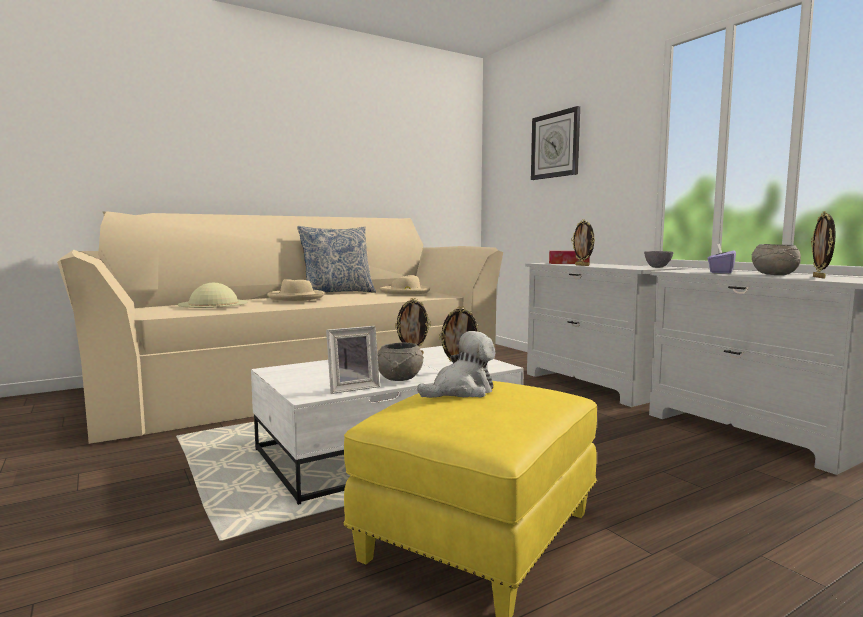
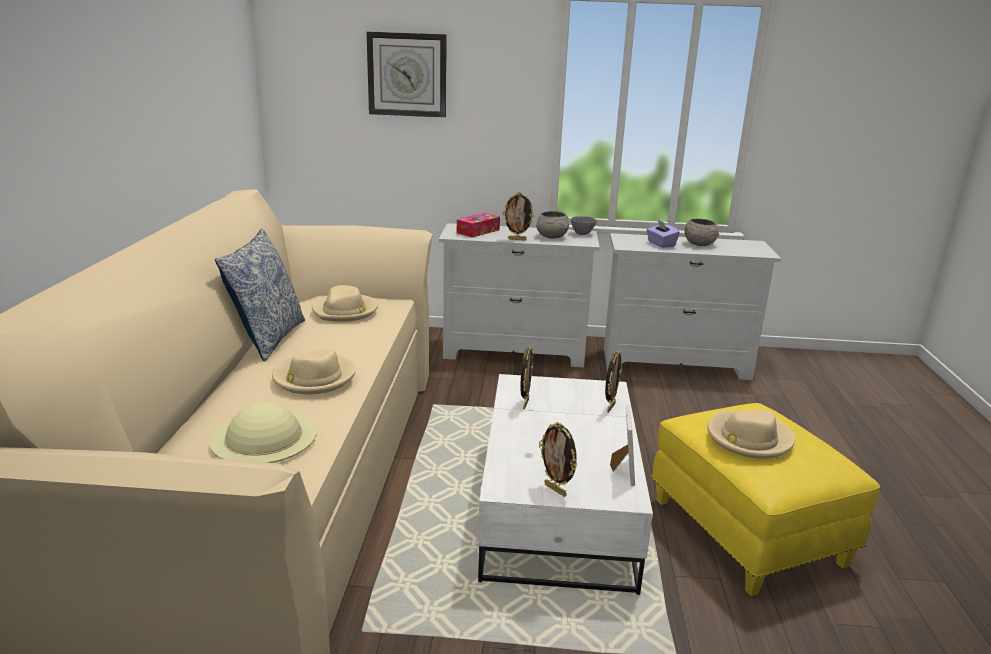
camera: 55 degrees left, 15 degrees up
(399, 379) = (612, 441): grey bowl -> grey bowl (552, 237)
(461, 391) = (748, 438): plush toy -> beige hat
(820, 277) = (733, 246): picture frame -> picture frame (556, 490)

